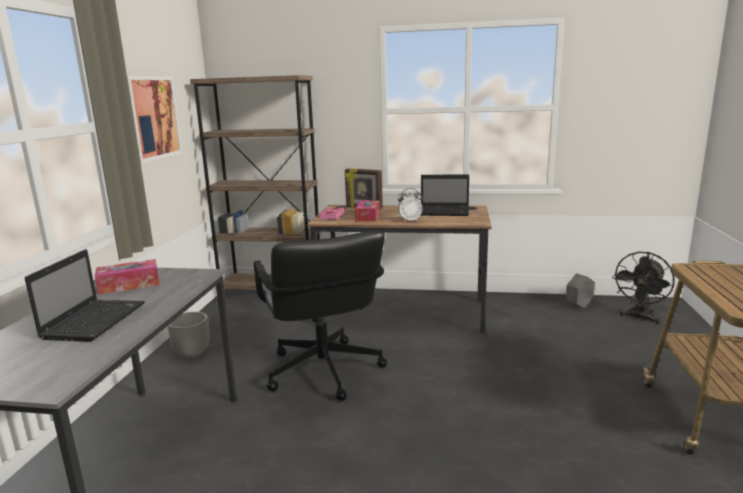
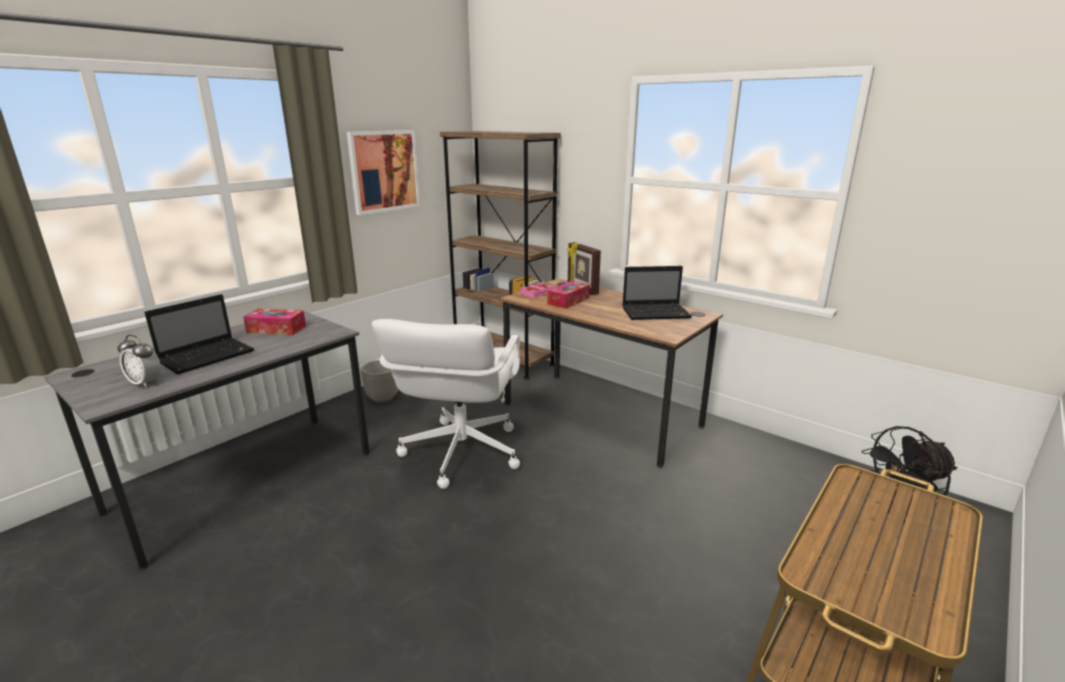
camera: 30 degrees right, 5 degrees up
(323, 371) = (460, 452): black office chair -> white office chair
(410, 220) = (600, 316): alarm clock -> alarm clock (145, 383)
(445, 212) = (657, 313): laptop -> laptop turned 45 degrees counterclockwise
(578, 306) = (824, 473): grey planter -> none

